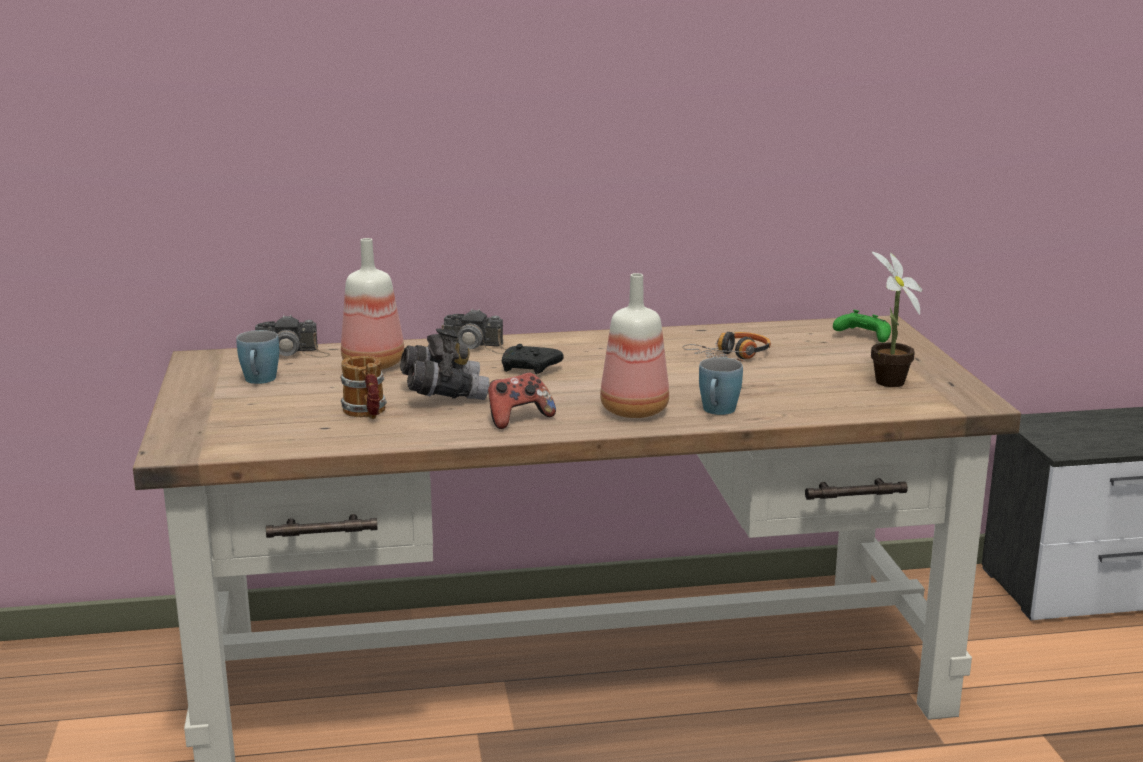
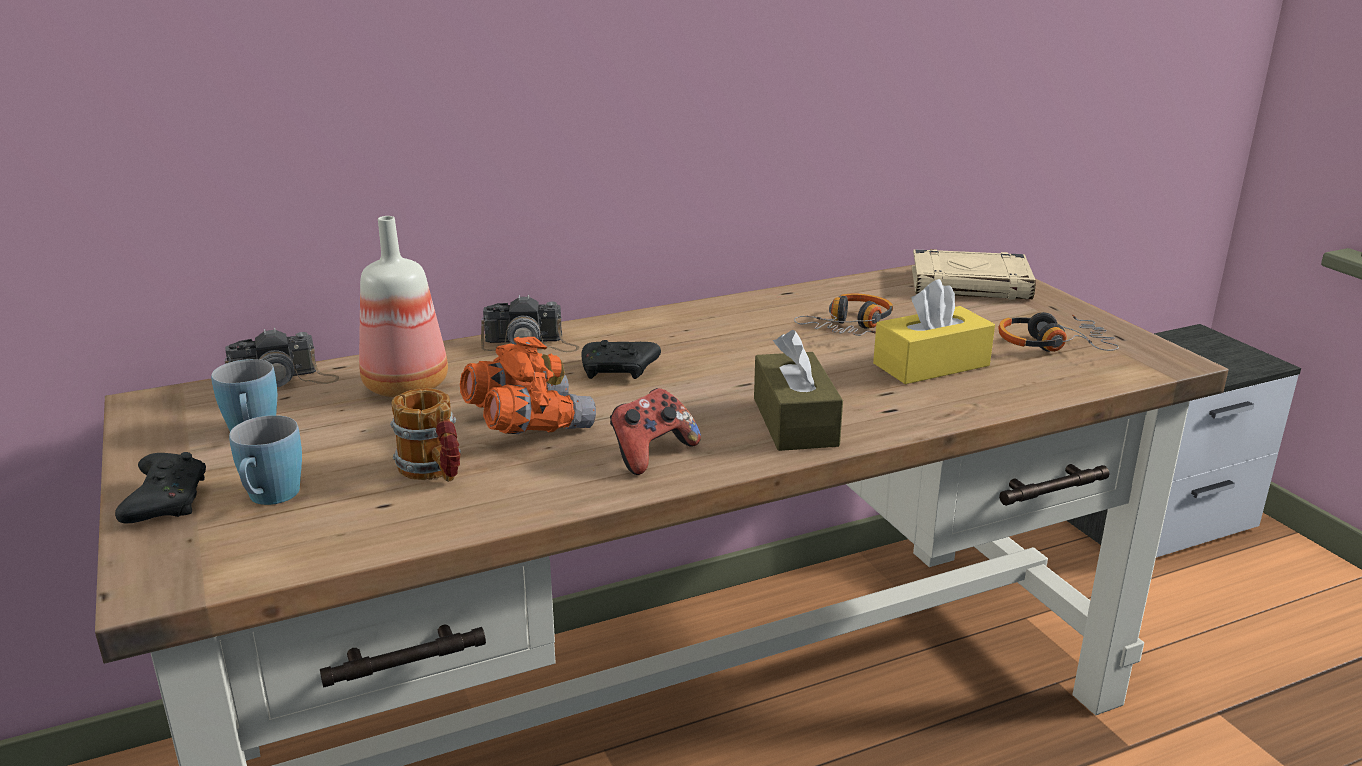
camera: 15 degrees left, 5 degrees up
(193, 411) = (167, 501): none -> black game controller
(443, 394) = (527, 424): grey binoculars -> orange binoculars
(636, 411) = (795, 422): bottle -> brown tissue box
(717, 412) = (895, 410): blue mug -> blue mug (270, 499)
(773, 387) = (931, 365): none -> yellow tissue box
(862, 336) = (971, 284): green game controller -> beige book
(887, 383) = (1052, 345): potted plant -> headphones

